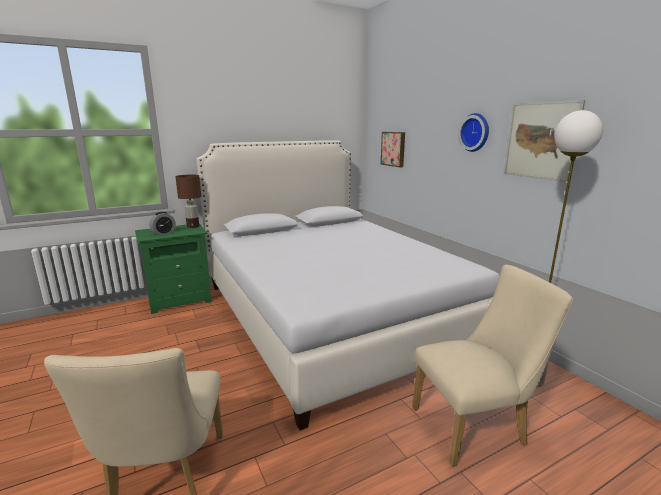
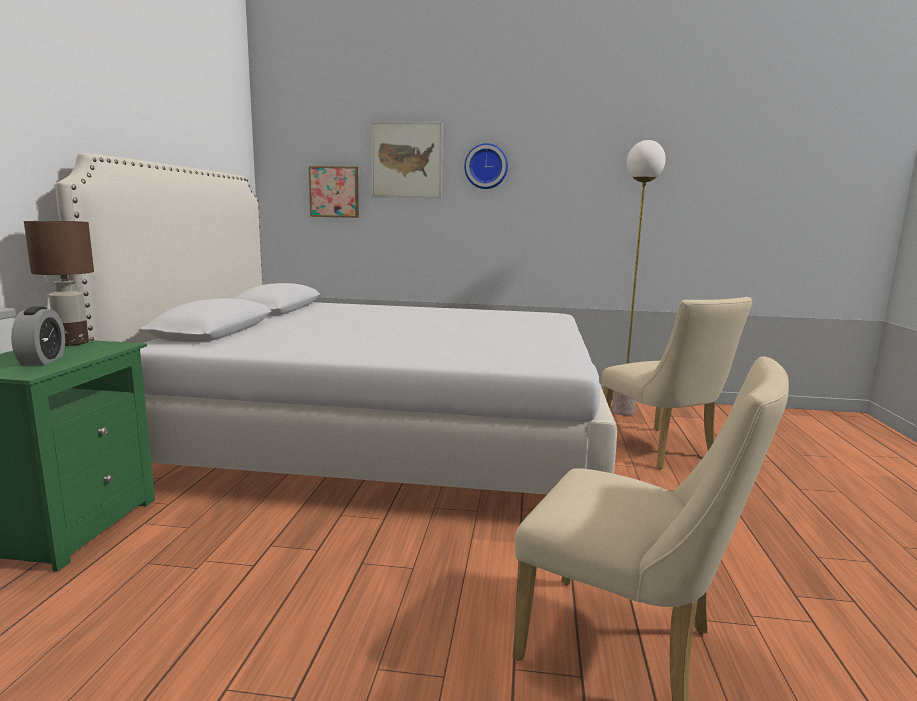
camera: 55 degrees left, 5 degrees down
(475, 425) = (662, 451): beige chair -> beige chair turned 135 degrees clockwise
(540, 140) = (571, 174): picture -> picture (406, 160)

